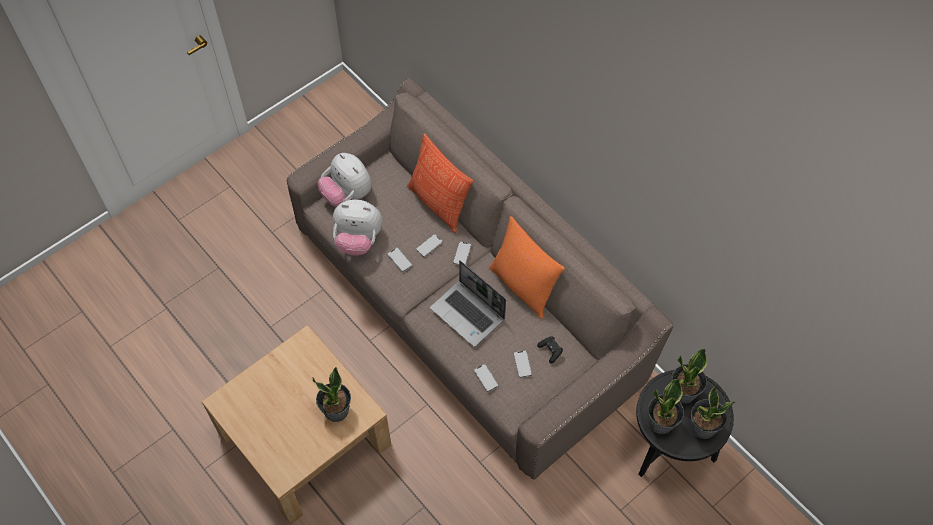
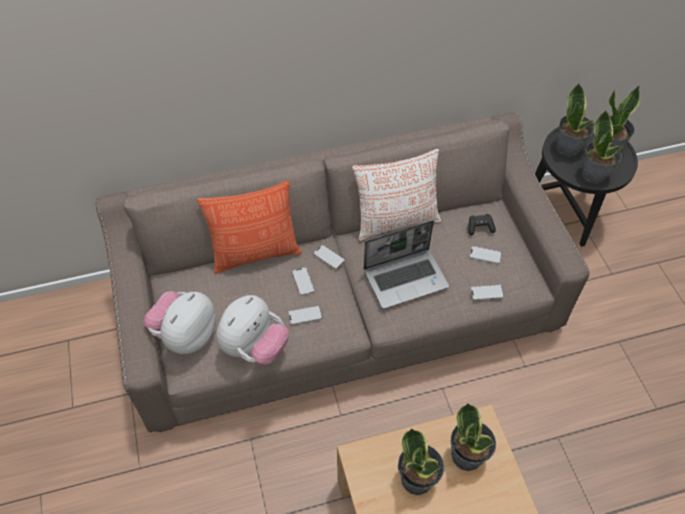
camera: 65 degrees left, 5 degrees down
(305, 384) = (417, 479): none -> potted plant
(347, 194) = (186, 335): plush toy -> plush toy turned 135 degrees clockwise
(523, 287) = (396, 222): orange pillow -> white pillow

